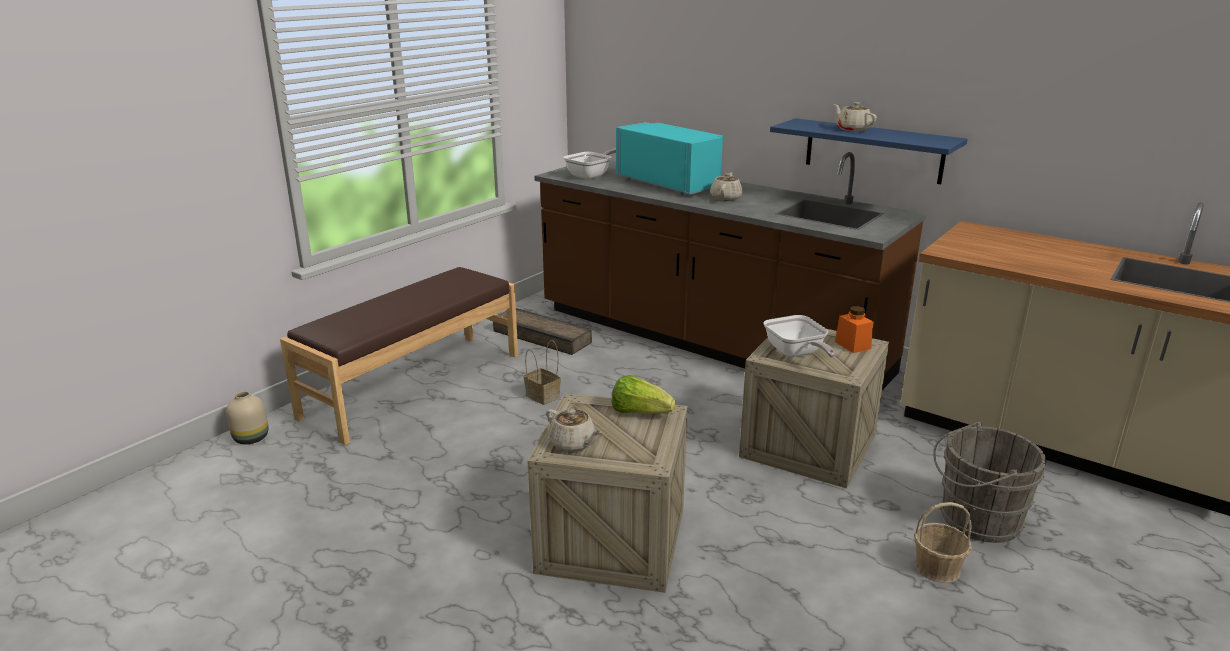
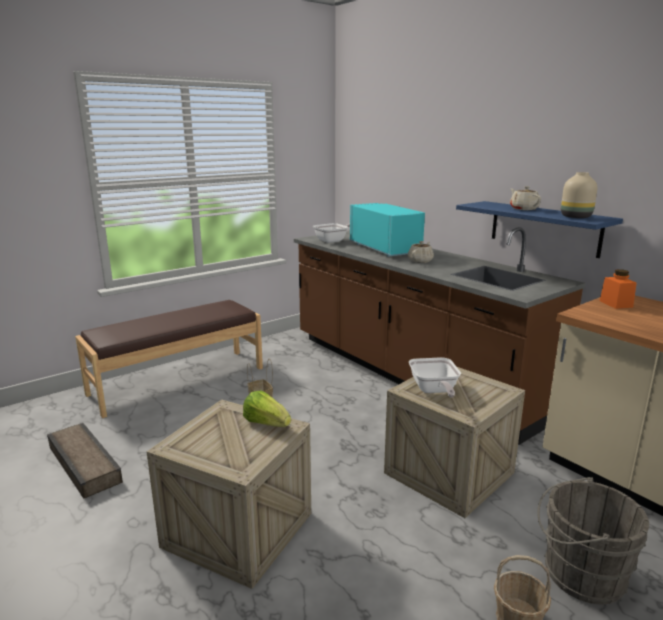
camera: 15 degrees right, 5 degrees down
(251, 438) = (49, 404): beige vase -> beige vase (575, 217)
(542, 336) = (288, 356): crate -> crate (86, 463)
(573, 443) = (192, 442): beige teapot -> none
(852, 345) = (489, 389): orange jar -> orange jar (616, 304)

